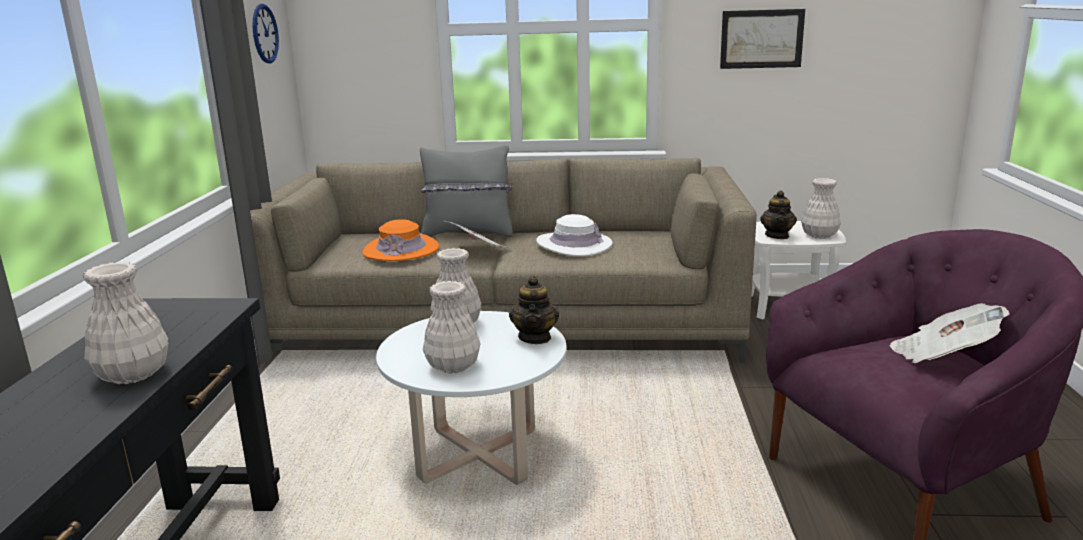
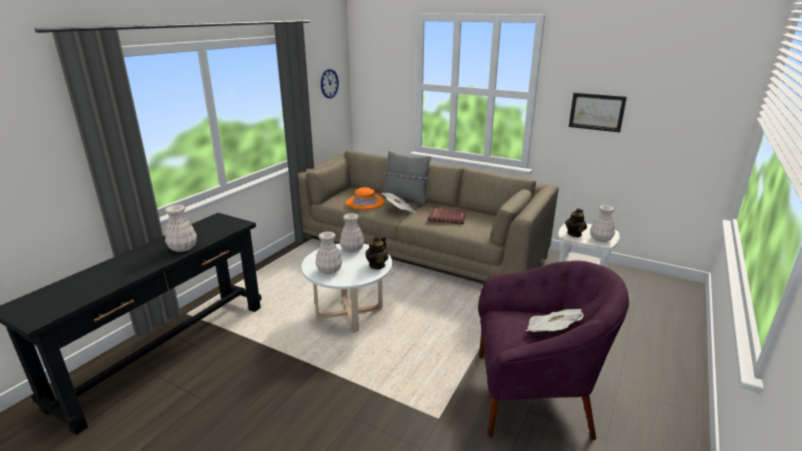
camera: 25 degrees right, 5 degrees up
(574, 245) = (447, 217): white hat -> red book

